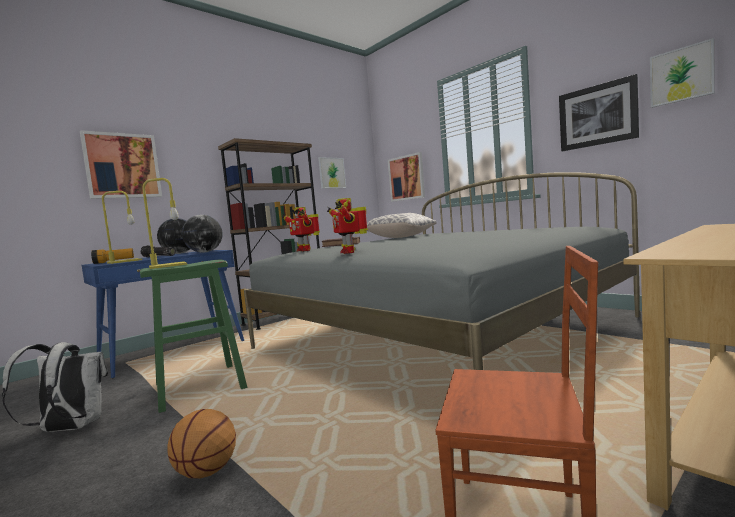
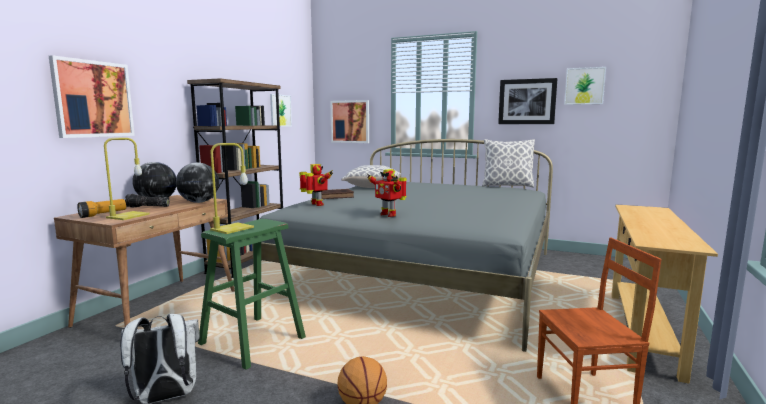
camera: 25 degrees left, 5 degrees up
(173, 350) = (159, 307): blue desk -> brown desk
(304, 250) = (316, 205): toy robot -> toy robot turned 150 degrees counterclockwise
(570, 226) = (507, 186): none -> pillow

